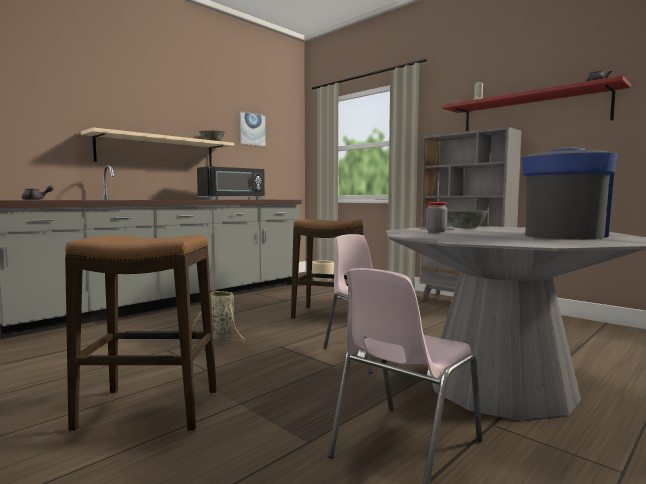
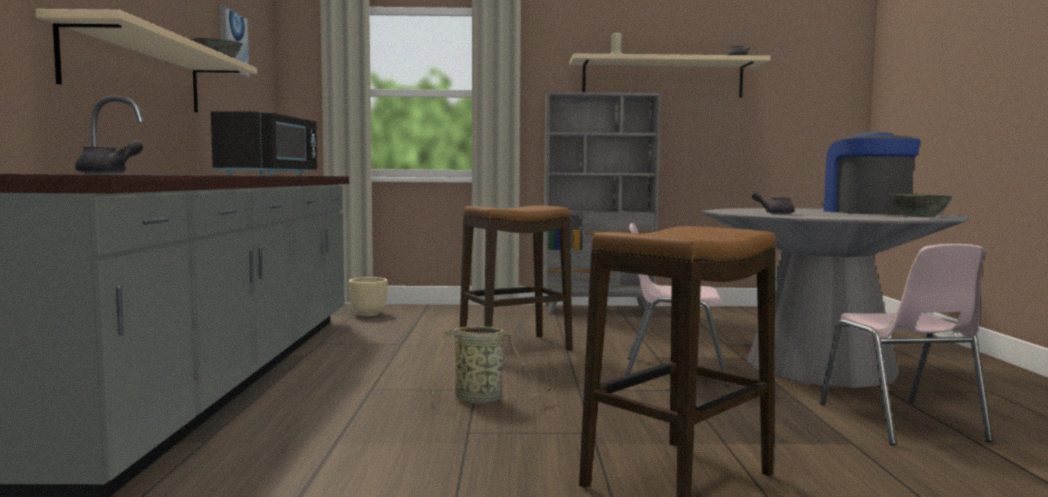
camera: 45 degrees left, 0 degrees up
(436, 231) = (774, 213): jar -> grey teapot
(463, 228) = (744, 210): grey bowl -> grey bowl (917, 217)
(532, 113) = (662, 79): red shelf -> beige shelf

